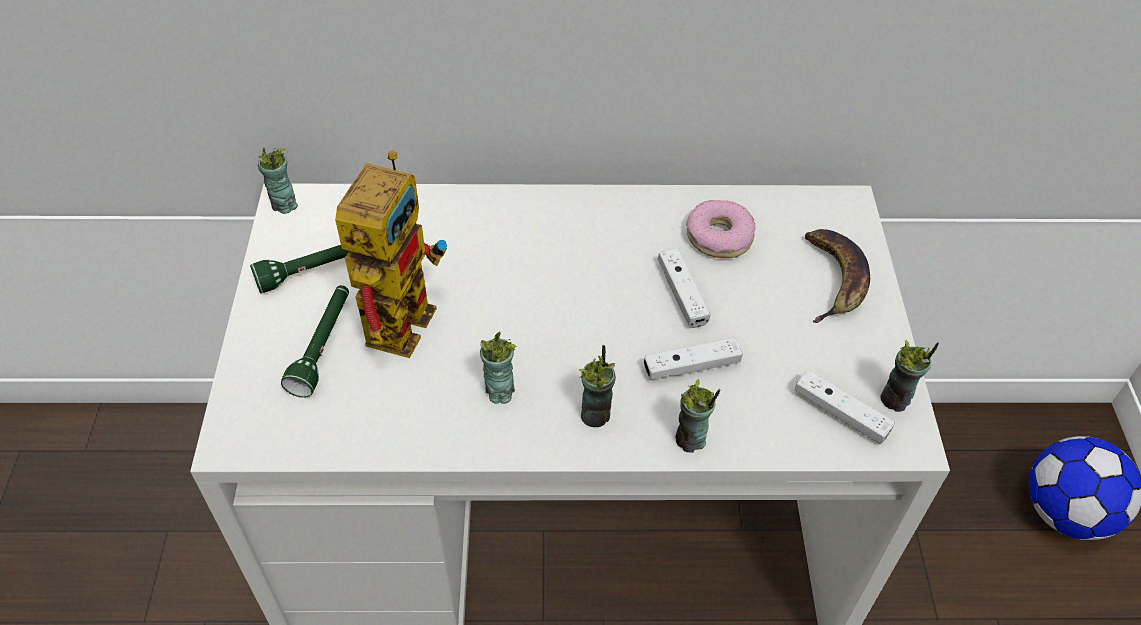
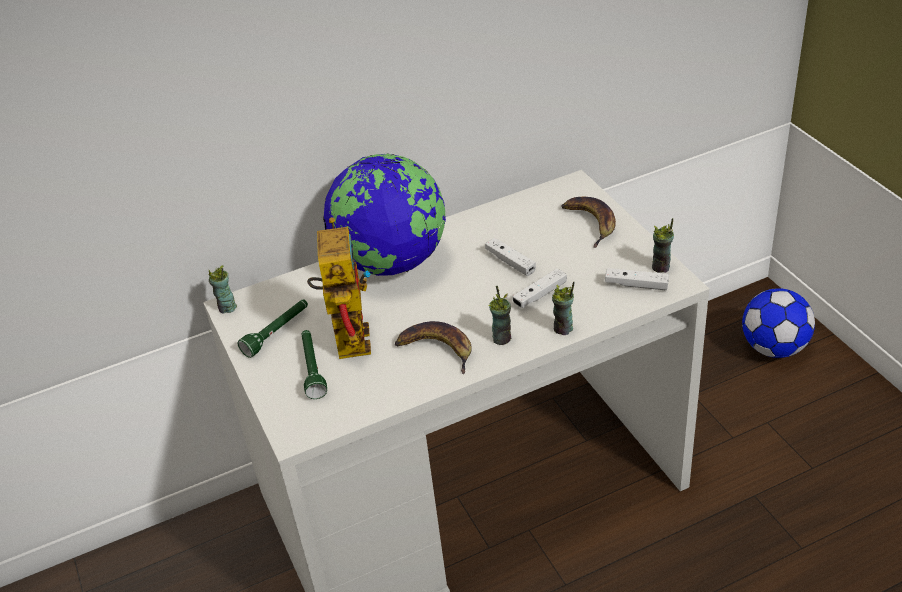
camera: 20 degrees left, 10 degrees down
(499, 391) = (437, 349): cup -> banana
(526, 225) = (392, 262): none -> globe
(719, 237) = (512, 226): donut -> none

